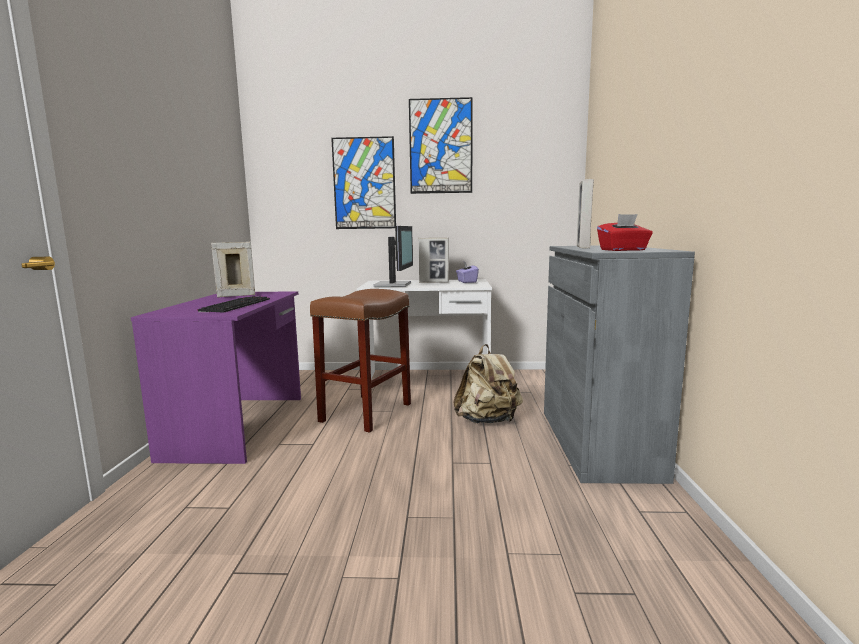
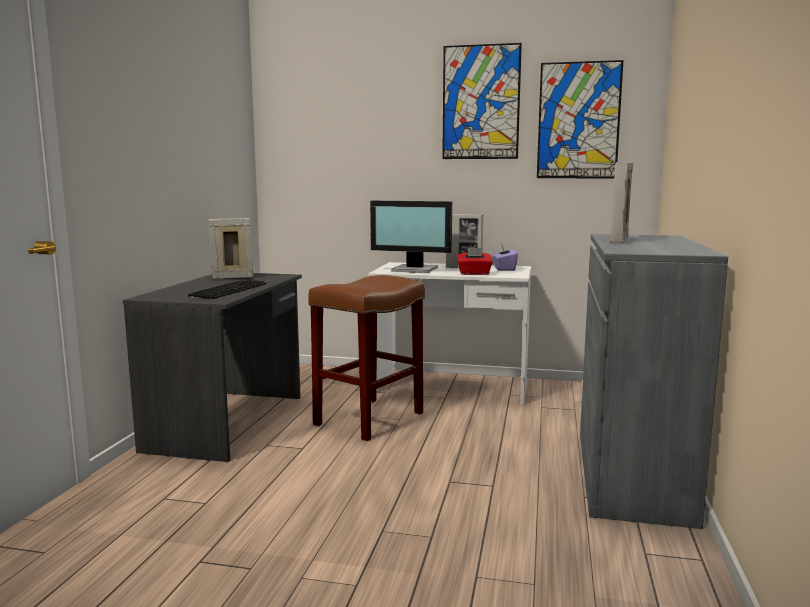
camera: 10 degrees right, 0 degrees up
(240, 425) = (229, 422): purple desk -> grey desk
(364, 183) = (388, 146): picture -> picture (578, 121)
(394, 284) = (415, 270): monitor -> monitor turned 90 degrees clockwise
(488, 421) = (508, 440): beige backpack -> none
(623, 250) = (649, 250): red tissue box -> red tissue box (474, 273)

